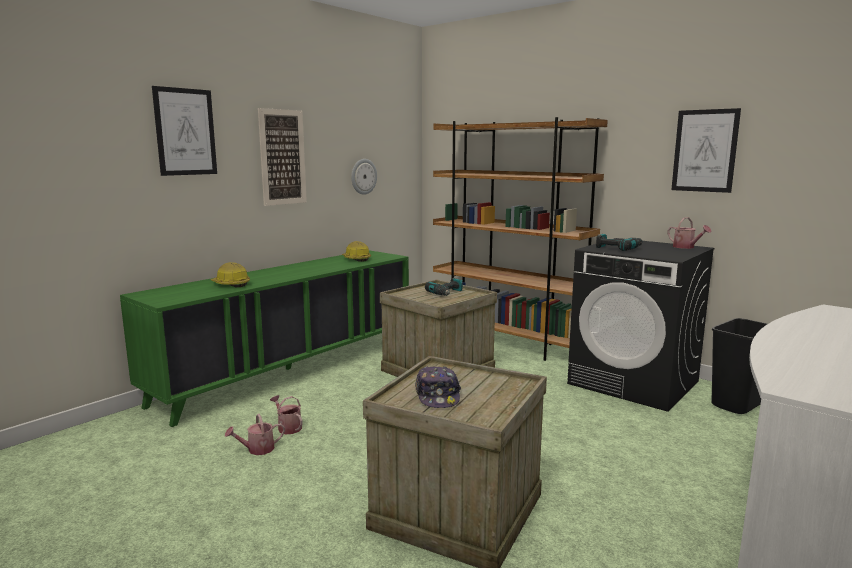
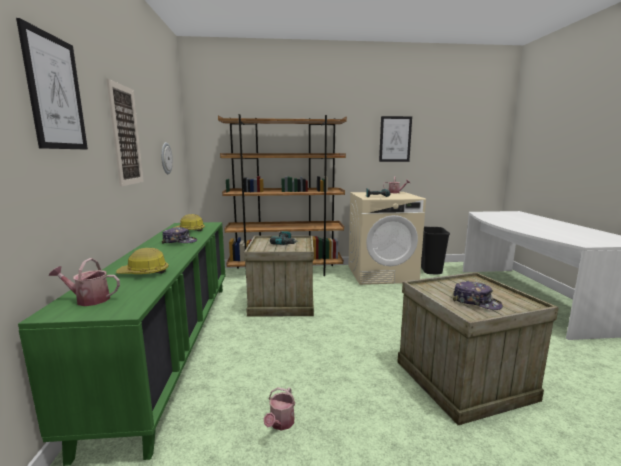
camera: 45 degrees left, 0 degrees up
(288, 427) = (266, 390): watering can -> watering can (89, 299)
(317, 267) = (179, 242): none -> cap
(634, 382) = (381, 274): black washing machine -> beige washing machine

